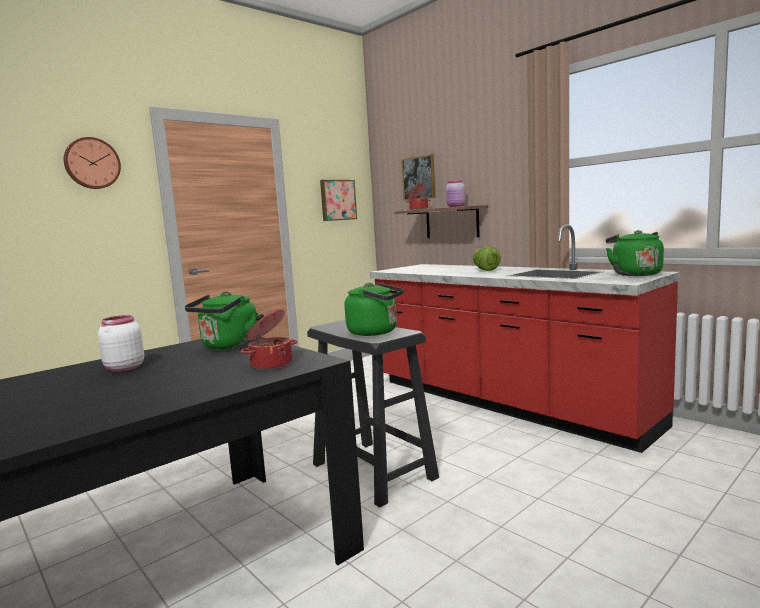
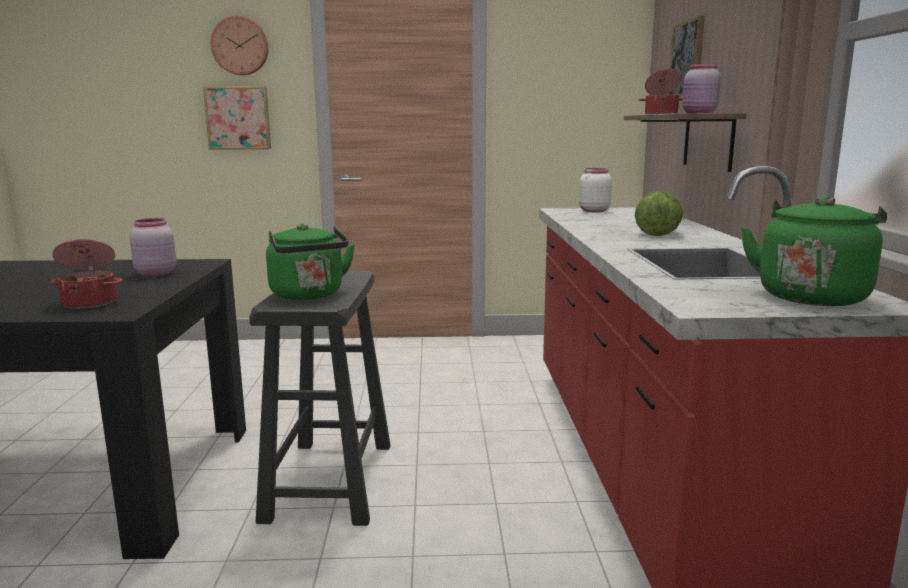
camera: 40 degrees right, 5 degrees up
(123, 368) = (43, 273): white jar -> white jar (593, 211)
(228, 346) = (155, 273): green kettle -> pink jar
(337, 200) = (577, 93): picture -> picture (238, 118)

